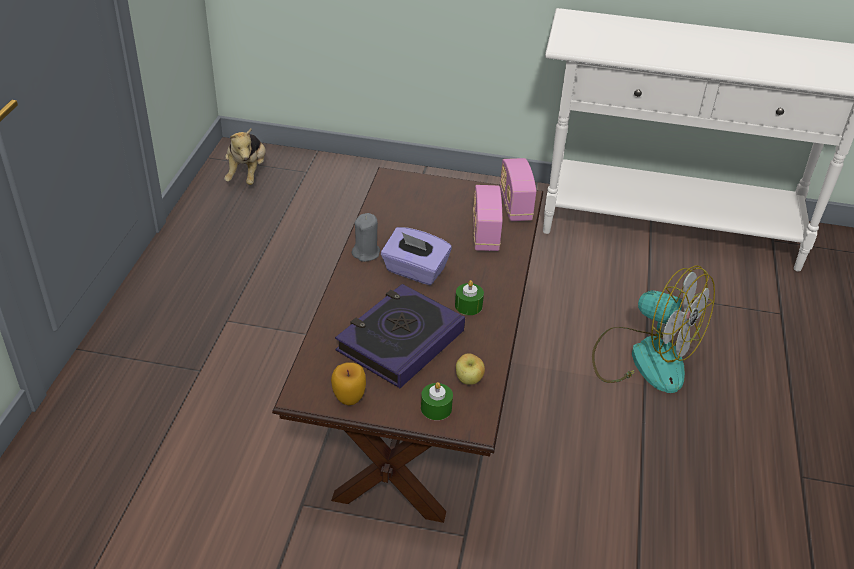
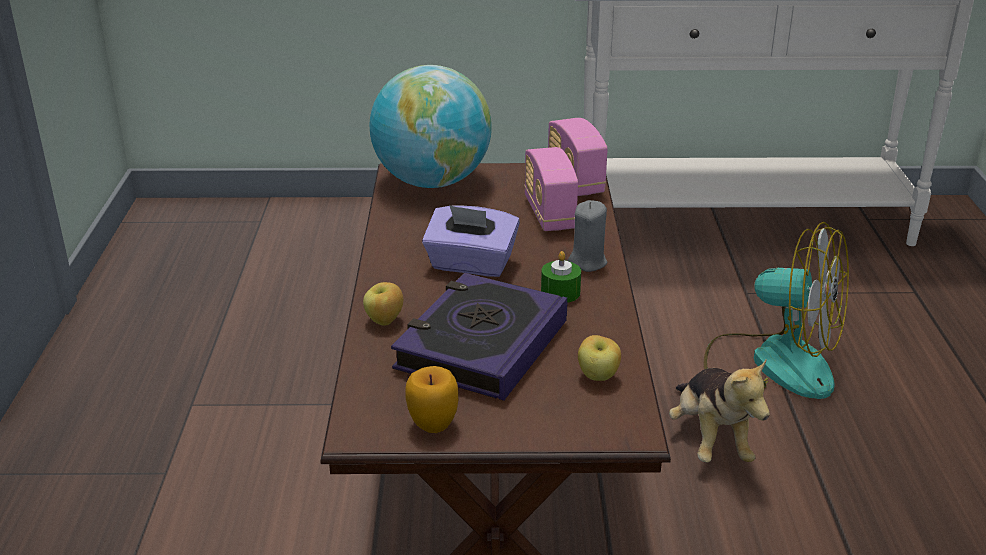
camera: 10 degrees left, 10 degrees down
(247, 174) = (180, 233): plush toy -> plush toy (710, 439)
(342, 310) = (384, 321): none -> apple
(366, 253) = (396, 254): grey candle -> grey candle (587, 262)
(411, 191) = (432, 182): none -> globe
(436, 408) = (565, 417): green candle -> none

